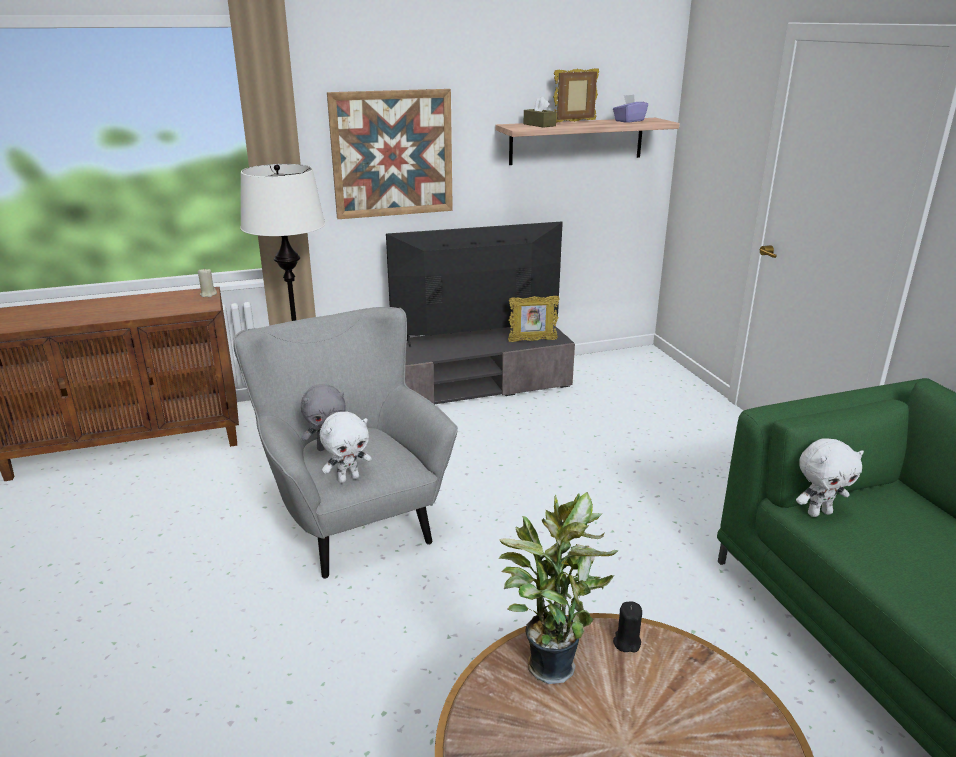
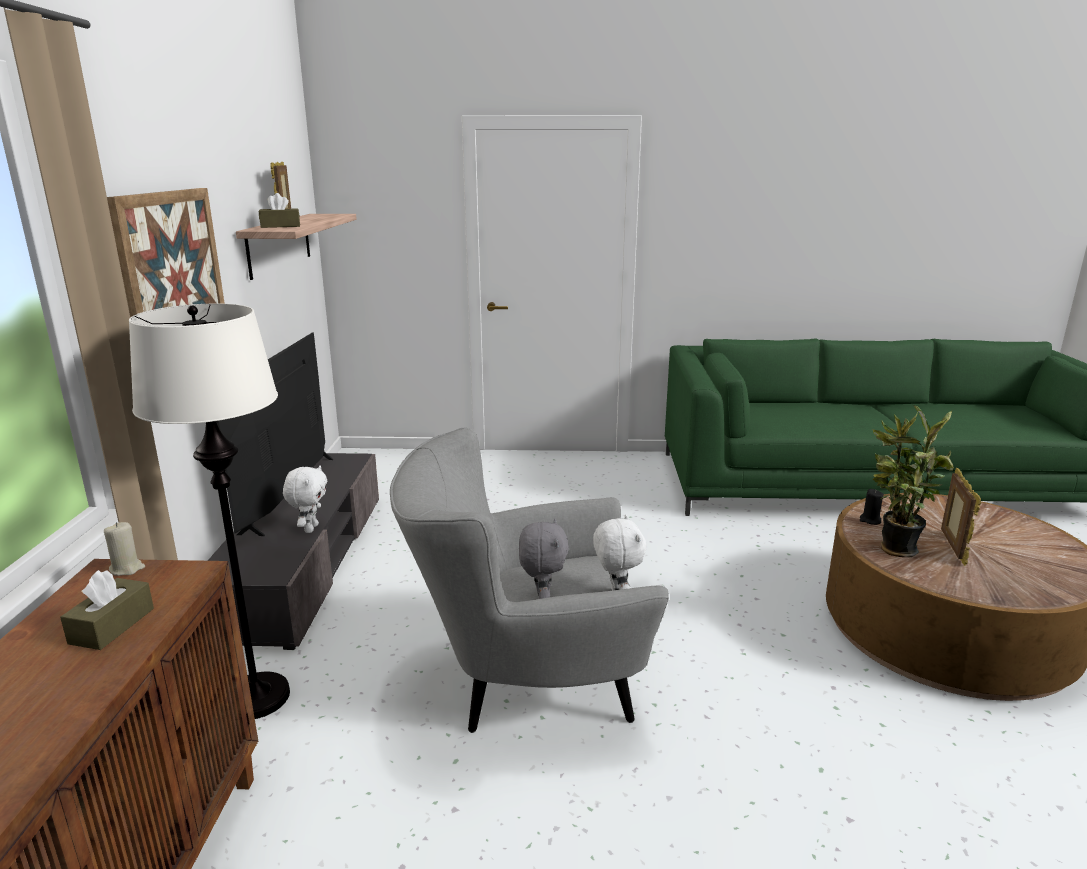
camera: 70 degrees left, 5 degrees down
(152, 307) = (112, 626): none -> brown tissue box
(532, 340) = (343, 469): picture frame -> picture frame (951, 548)
(629, 121) = (317, 216): purple tissue box -> none
(819, 512) = (758, 427): white plush toy -> white plush toy (310, 528)

